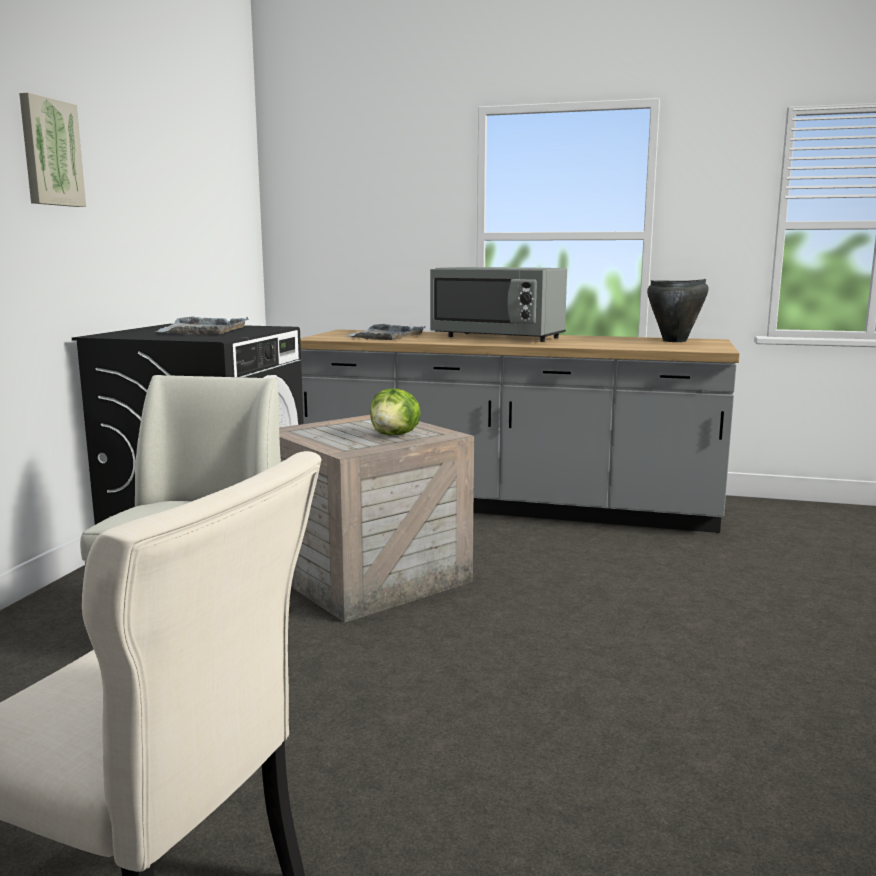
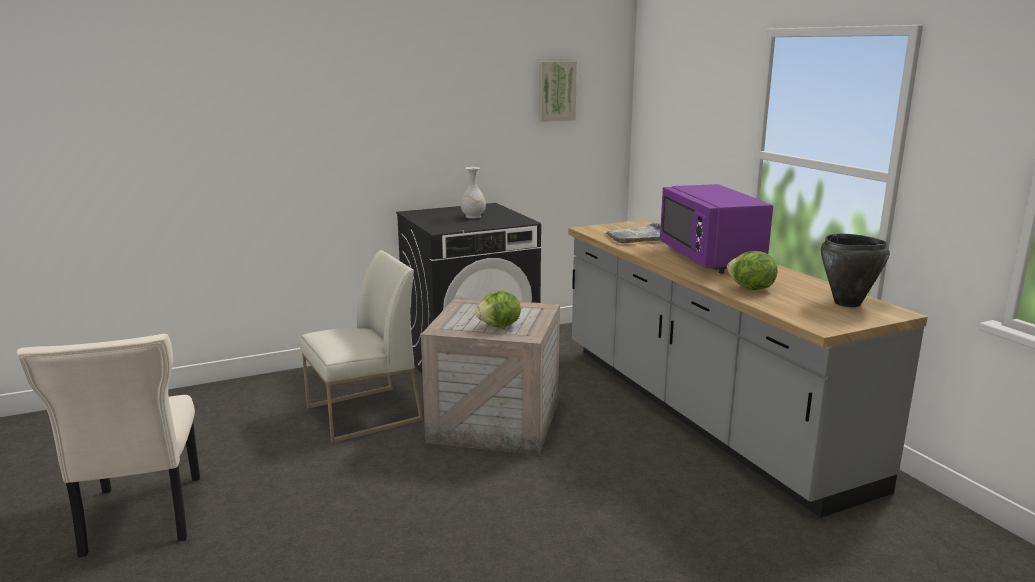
camera: 50 degrees right, 5 degrees up
(50, 153) = (391, 97): picture -> picture (556, 91)
(202, 330) = (473, 217): grey tray -> white vase
(498, 337) = (710, 258): grey microwave -> purple microwave
(598, 344) = (750, 289): none -> lettuce

